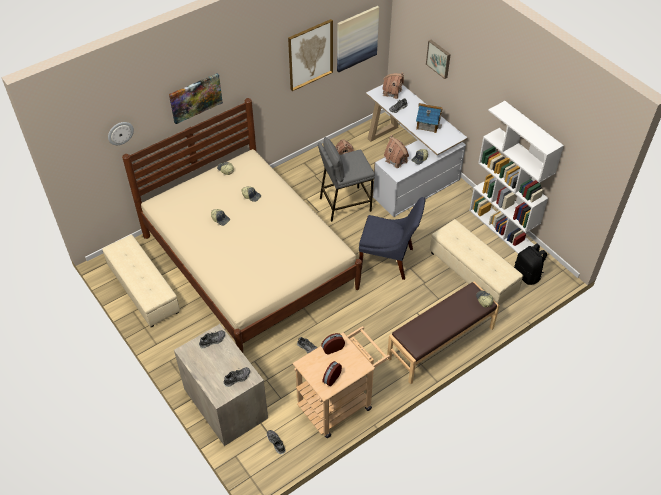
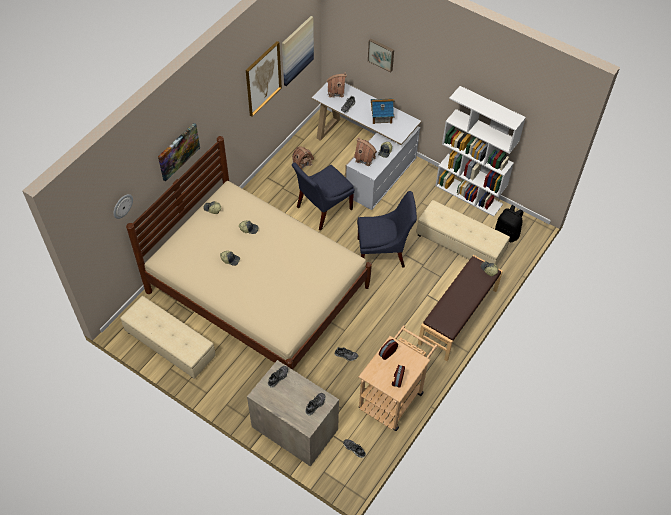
camera: 20 degrees left, 5 degrees up
(344, 204) = (322, 209): grey stool -> blue chair

